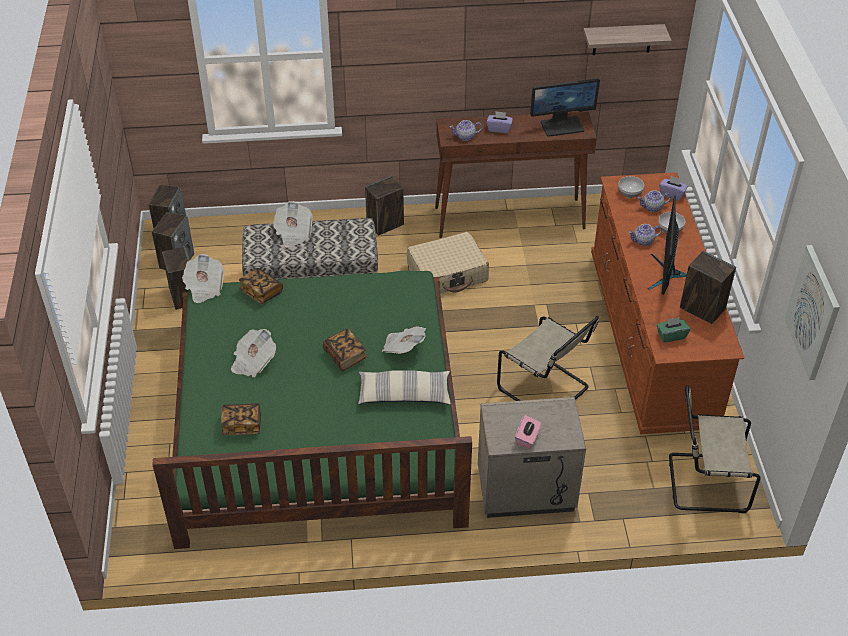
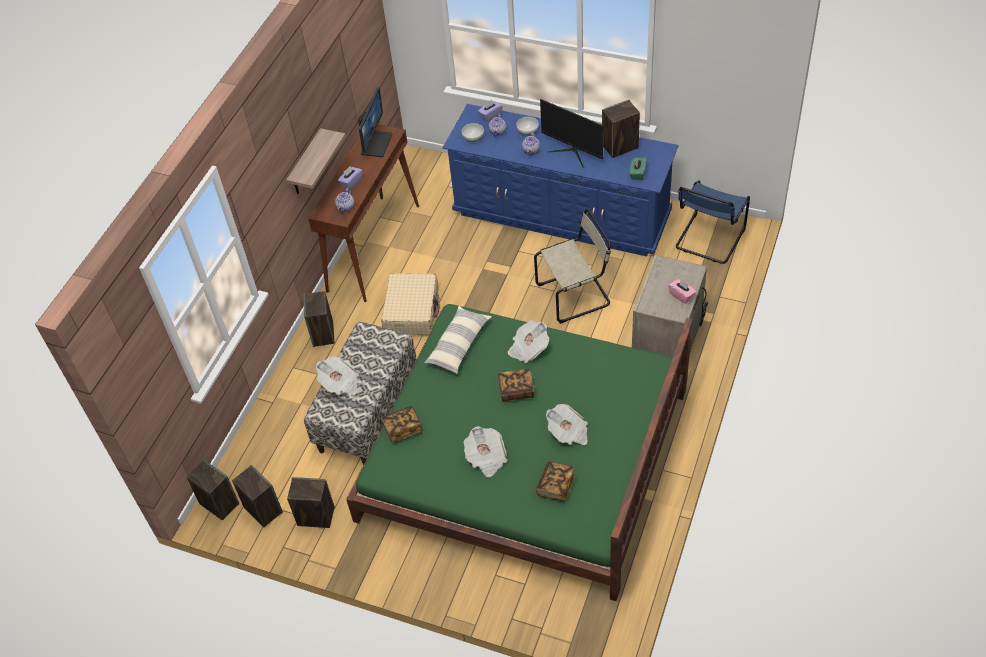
camera: 60 degrees left, 5 degrees up
(204, 287) = (369, 471): newspaper -> newspaper (568, 432)
(404, 394) = (579, 365): pillow -> pillow (459, 345)
(622, 39) = (361, 49): shelf -> shelf (306, 164)
(651, 340) = (561, 214): brown dresser -> blue dresser
(704, 482) = (709, 240): beige chair -> blue chair
(813, 312) = (735, 66): picture -> none

